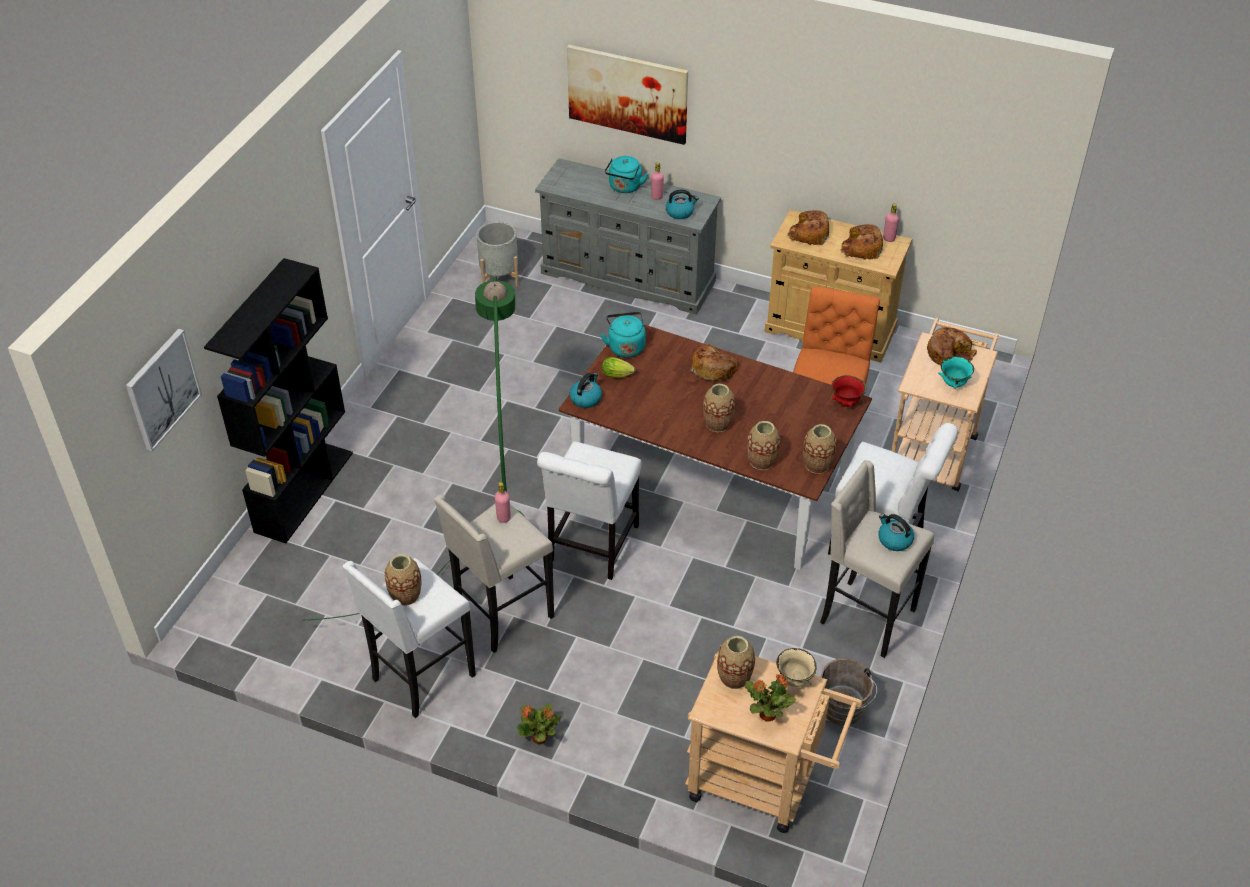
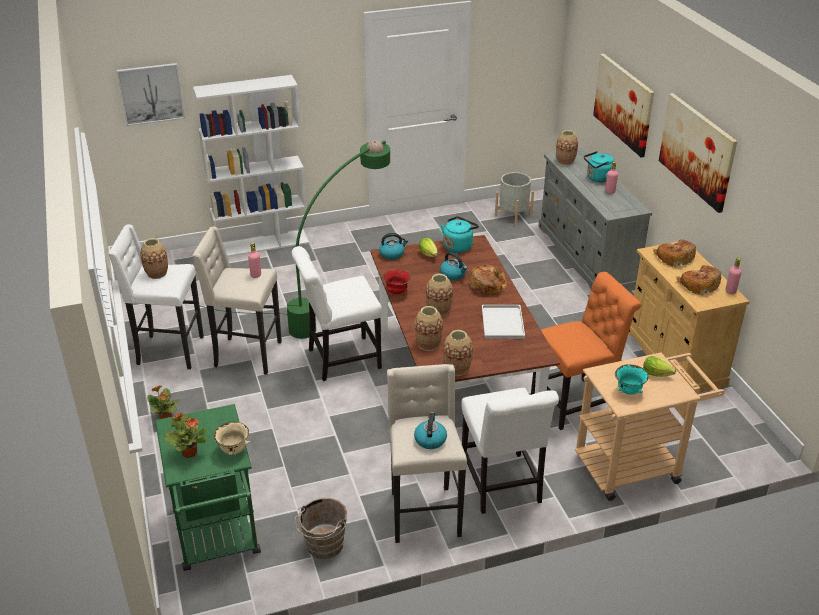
camera: 50 degrees right, 10 degrees down
(304, 491) = (262, 244): black bookcase -> white bookcase
(680, 212) = (610, 206): kettle -> kettle (453, 274)
(734, 677) = (209, 422): vase -> vase (565, 161)
(763, 784) = (218, 538): beige cart -> green cart
(779, 395) = (502, 322): none -> white tray
(785, 116) = (697, 151): none -> picture
(846, 403) = (536, 353): red bowl -> red bowl (396, 292)
(949, 353) = (658, 374): bread -> lettuce

